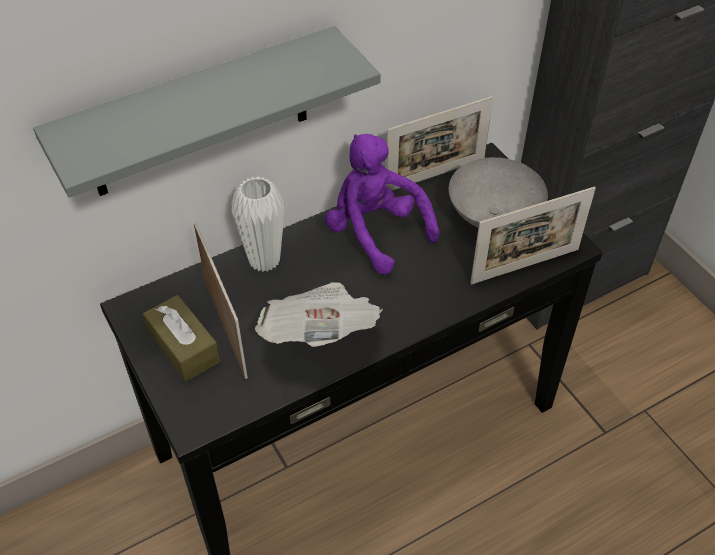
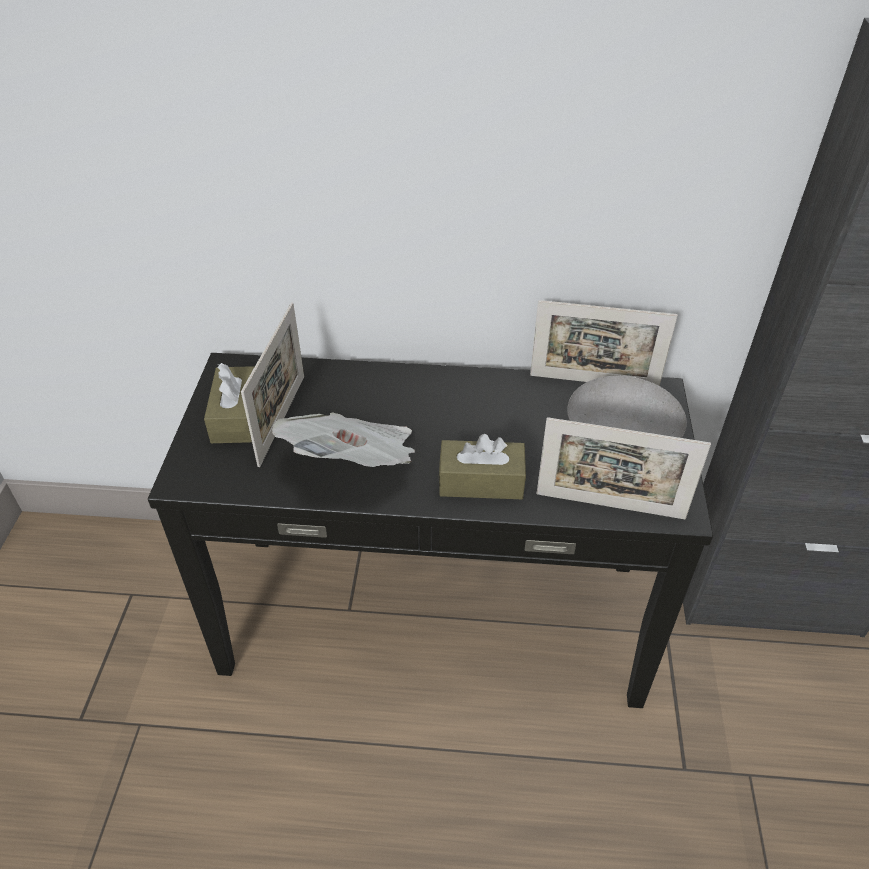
camera: 35 degrees right, 5 degrees down
(199, 115) = (331, 199): grey shelf -> none
(264, 260) = (367, 381): white vase -> none
(375, 232) = (487, 404): purple plush toy -> none
(425, 296) = (481, 481): none -> brown tissue box

